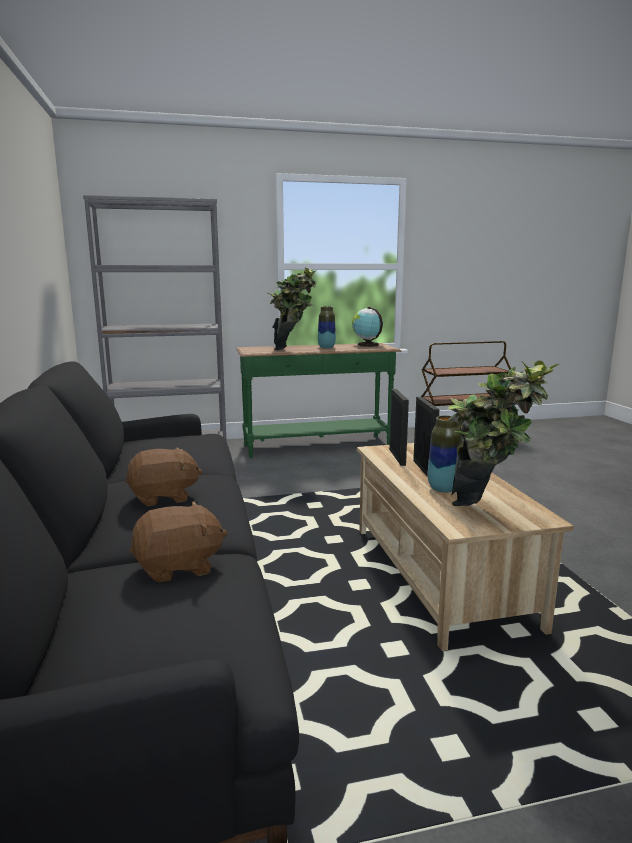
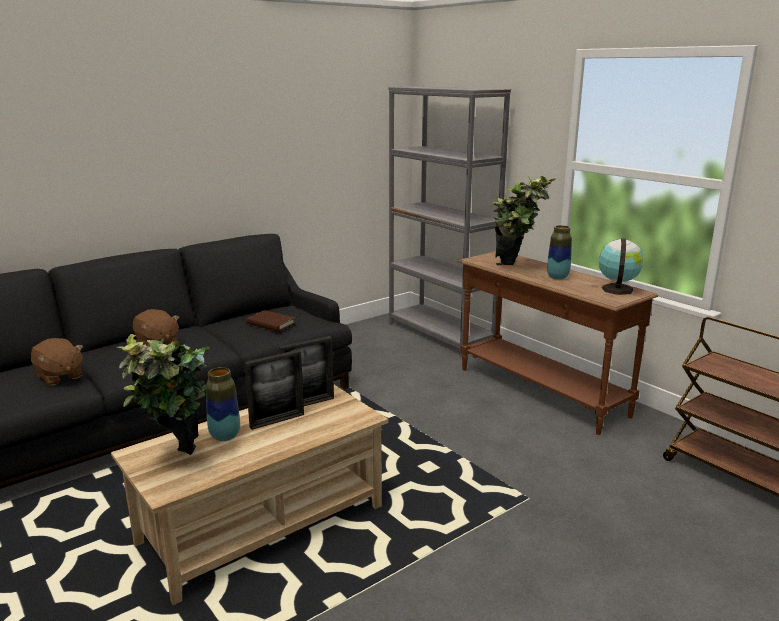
camera: 65 degrees right, 5 degrees up
(185, 447) = (271, 324): none -> brown book
(317, 447) = (539, 392): green console table -> brown console table

